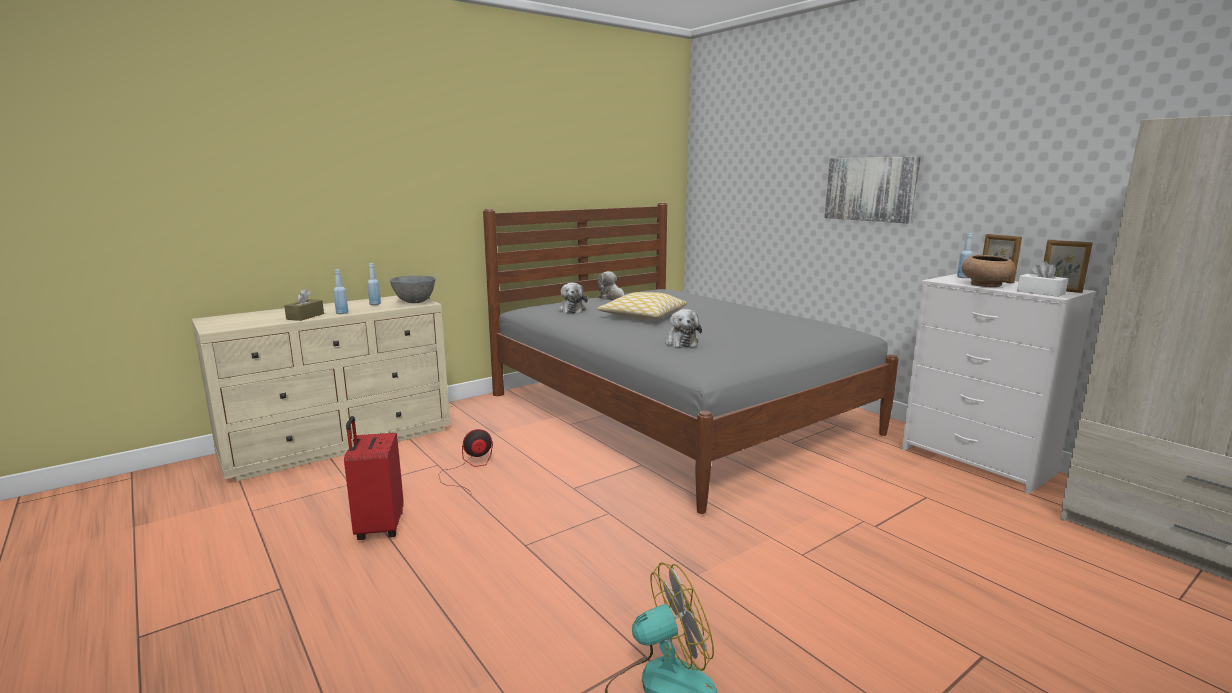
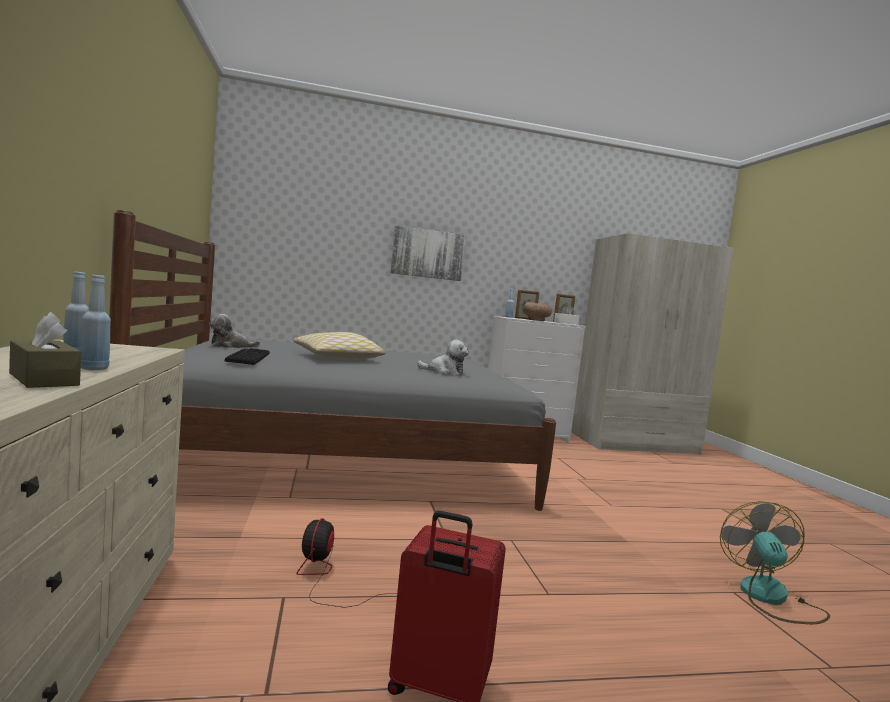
camera: 65 degrees left, 10 degrees down
(415, 302) = (133, 349): grey bowl -> none
(572, 310) = (247, 357): plush toy -> keyboard

